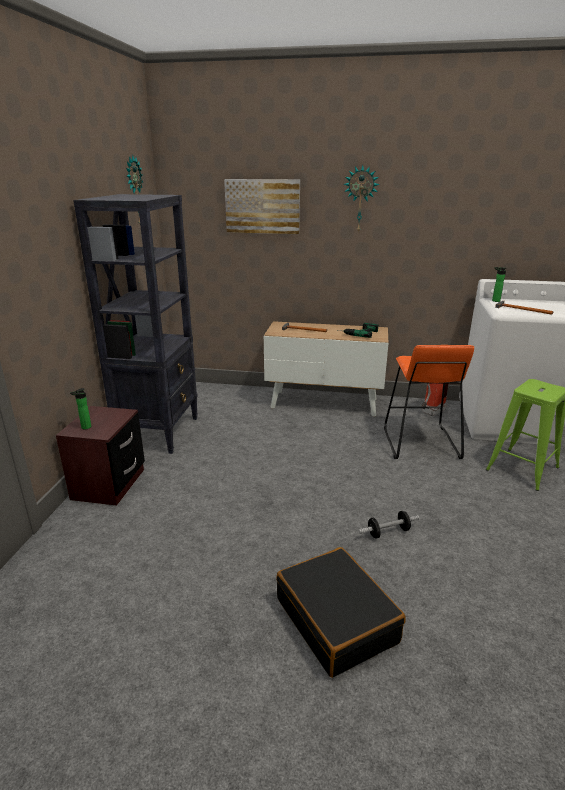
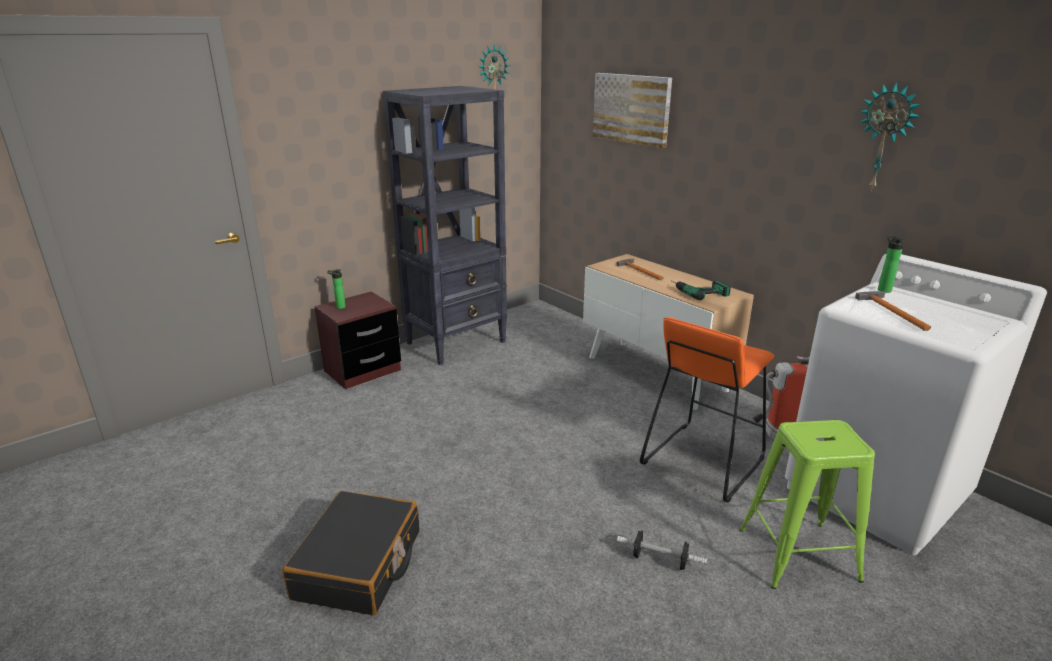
camera: 40 degrees right, 0 degrees up
(360, 199) = (738, 109): wall clock -> wall clock (885, 137)
(388, 532) = (515, 526): dumbbell -> dumbbell (660, 560)

